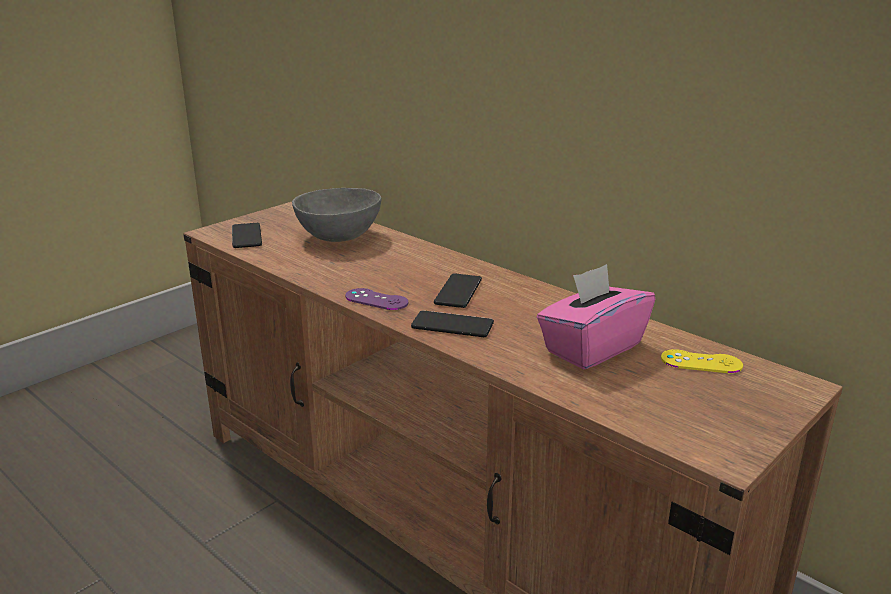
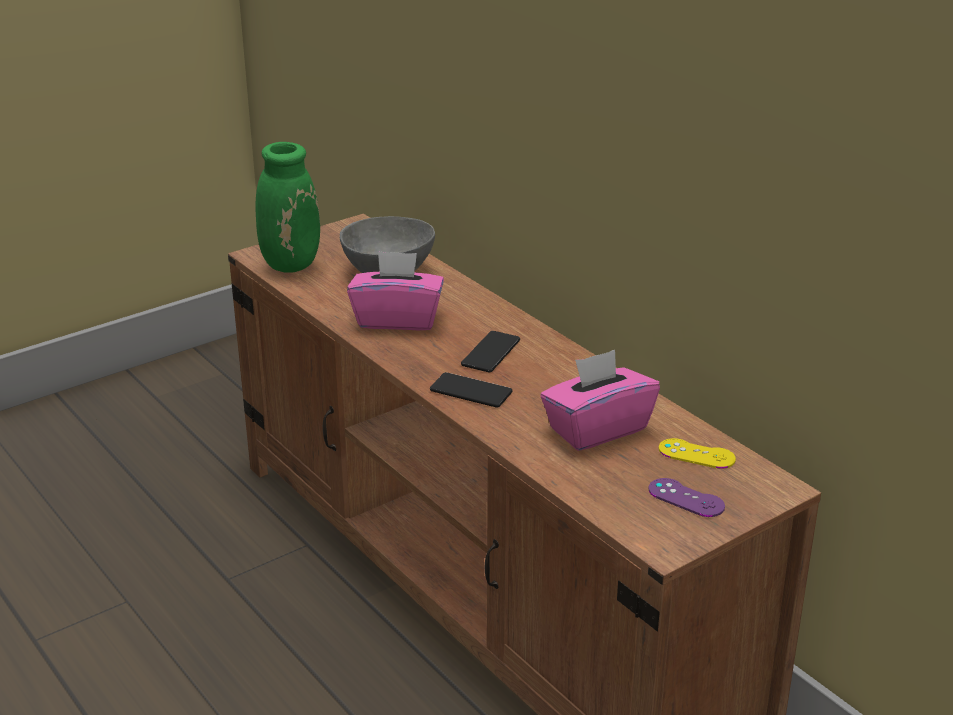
camera: 10 degrees right, 5 degrees up
(246, 236) = (292, 264): phone -> green vase
(359, 271) = (397, 319): none -> pink tissue box
(376, 299) = (405, 355): purple game controller -> purple game controller (686, 498)

